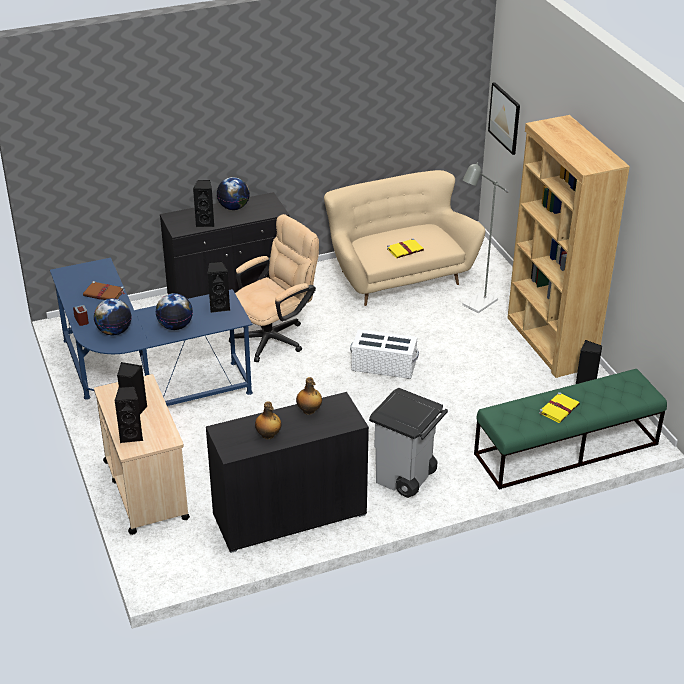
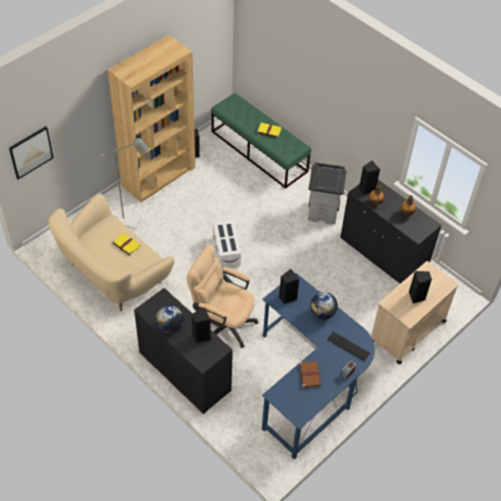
camera: 115 degrees left, 15 degrees up
(114, 331) = (348, 346): globe -> keyboard
(131, 435) = (437, 288): black speaker -> black speaker (366, 189)

